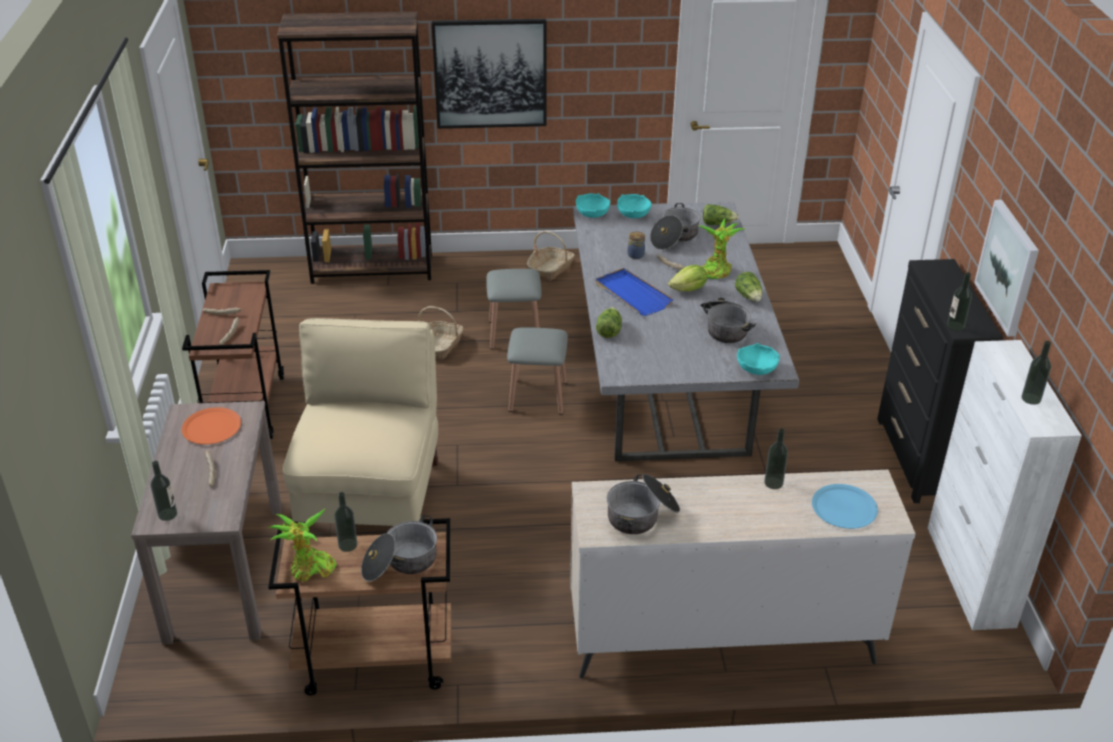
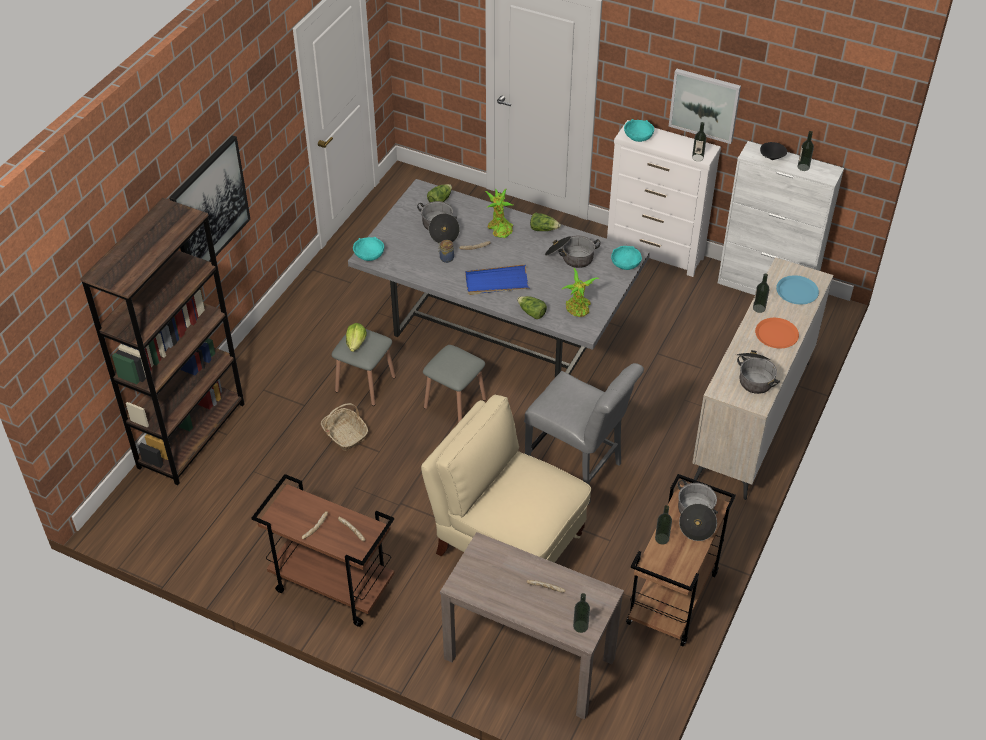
camera: 60 degrees left, 10 degrees up
(211, 427) = (489, 573): orange plate -> orange plate (776, 334)
(309, 570) = (675, 567): potted plant -> potted plant (578, 309)
(514, 515) = (577, 470): none -> grey chair
(550, 269) = (294, 326): basket -> none
(633, 214) = (389, 235): turquoise bowl -> turquoise bowl (638, 137)
(689, 290) = (512, 252): lettuce -> lettuce (356, 344)
(916, 459) = (655, 254): black dresser -> white dresser
(1012, 367) = (771, 158): none -> black bowl

